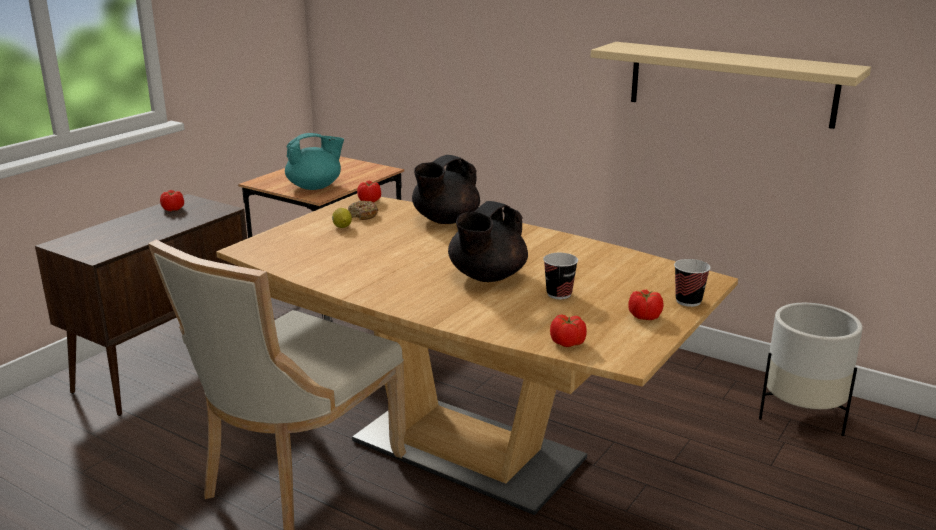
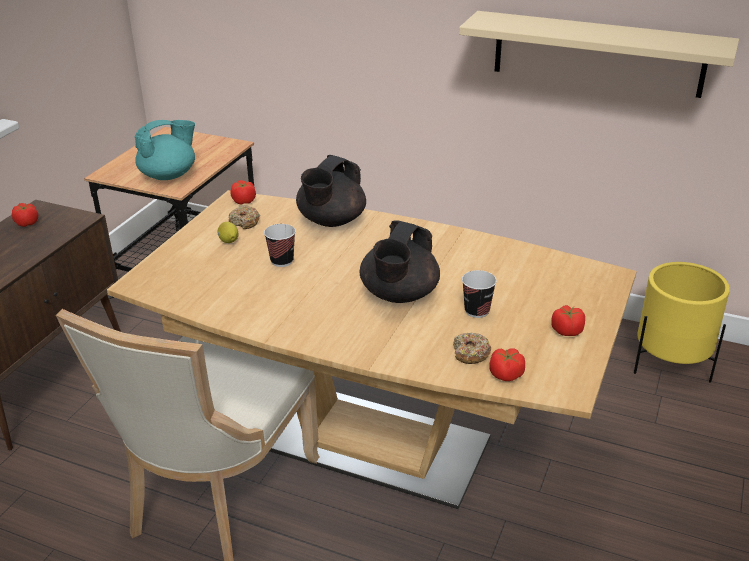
camera: 10 degrees left, 10 degrees up
(538, 324) = (470, 354): none -> donut
(688, 301) = (600, 306): cup -> cup (282, 261)
(802, 415) = (670, 364): white planter -> yellow planter

